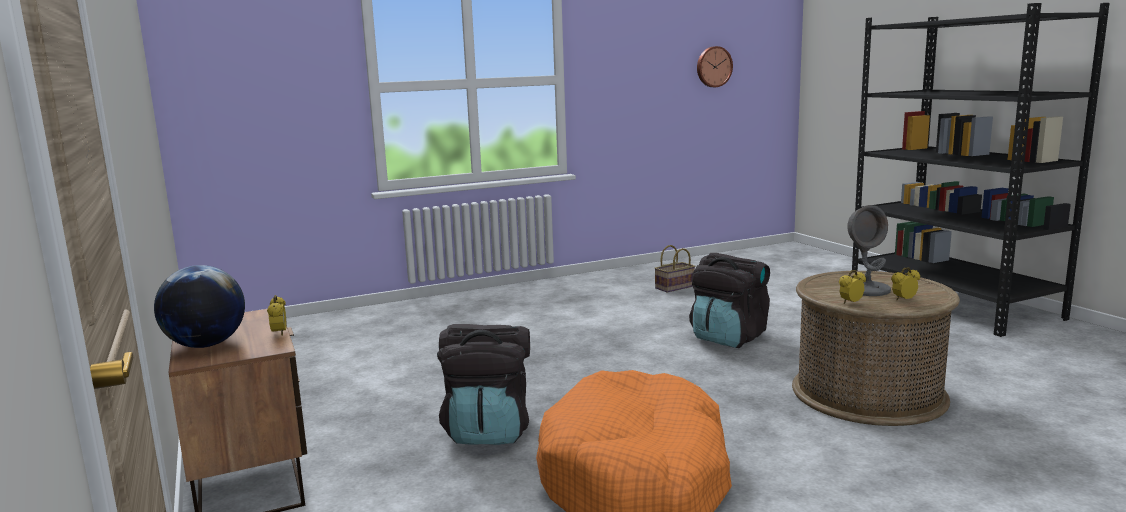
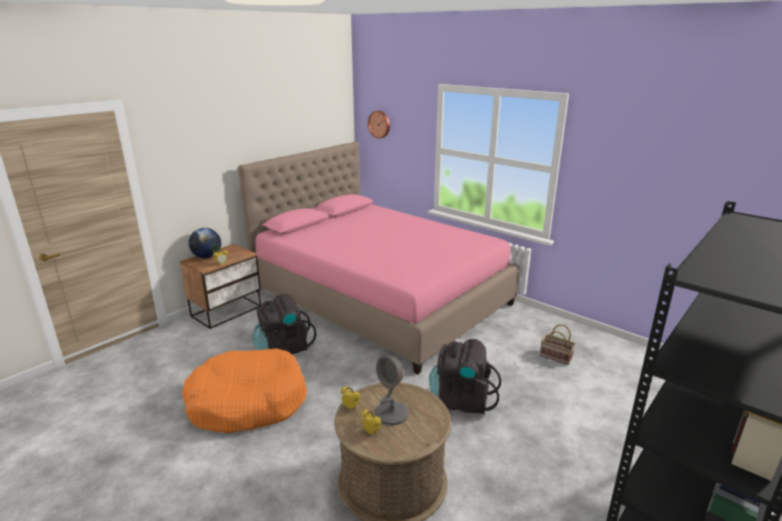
camera: 65 degrees right, 10 degrees up
(415, 342) = (380, 297): none -> pink bed
(713, 67) = (719, 191): wall clock -> wall clock (379, 124)

